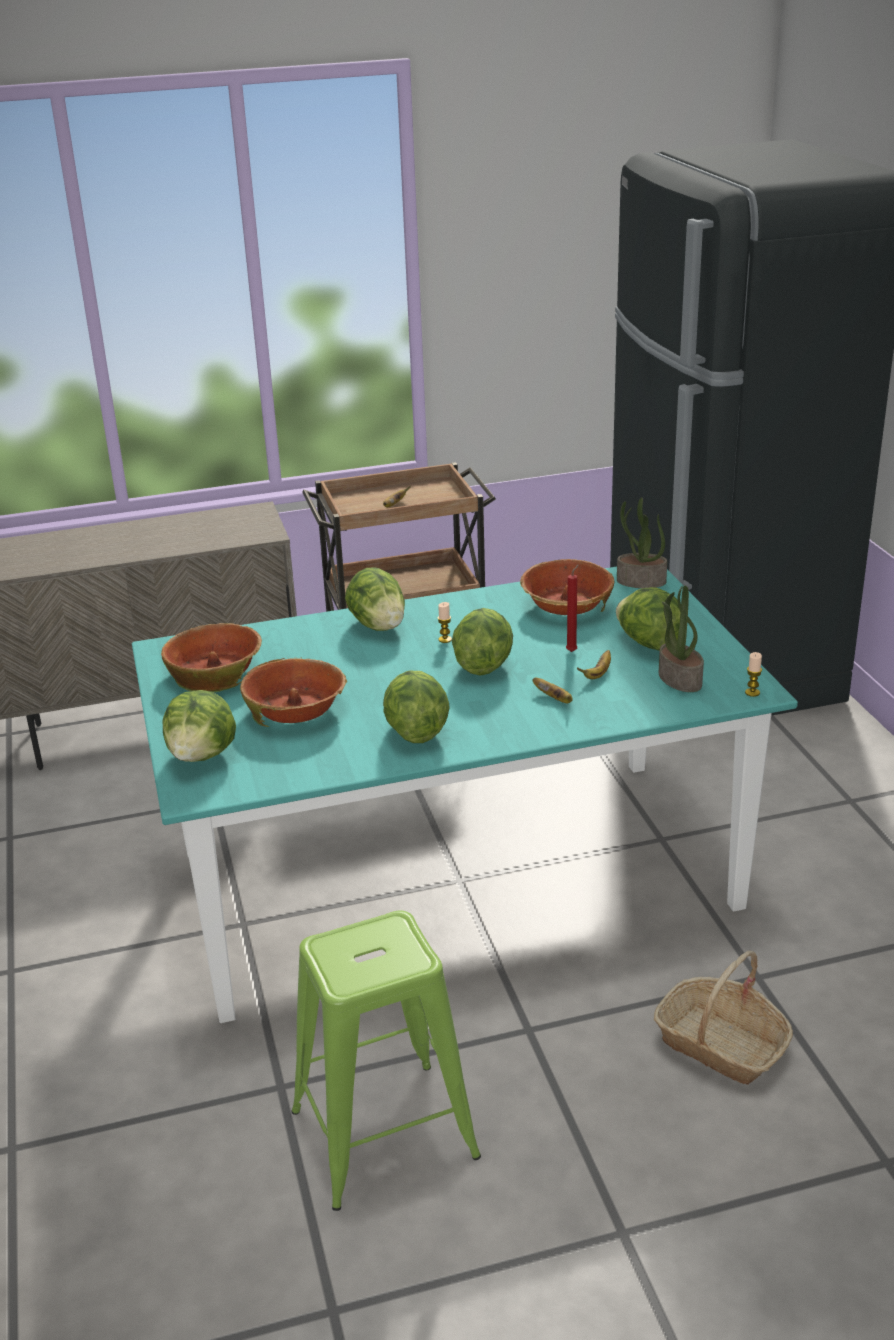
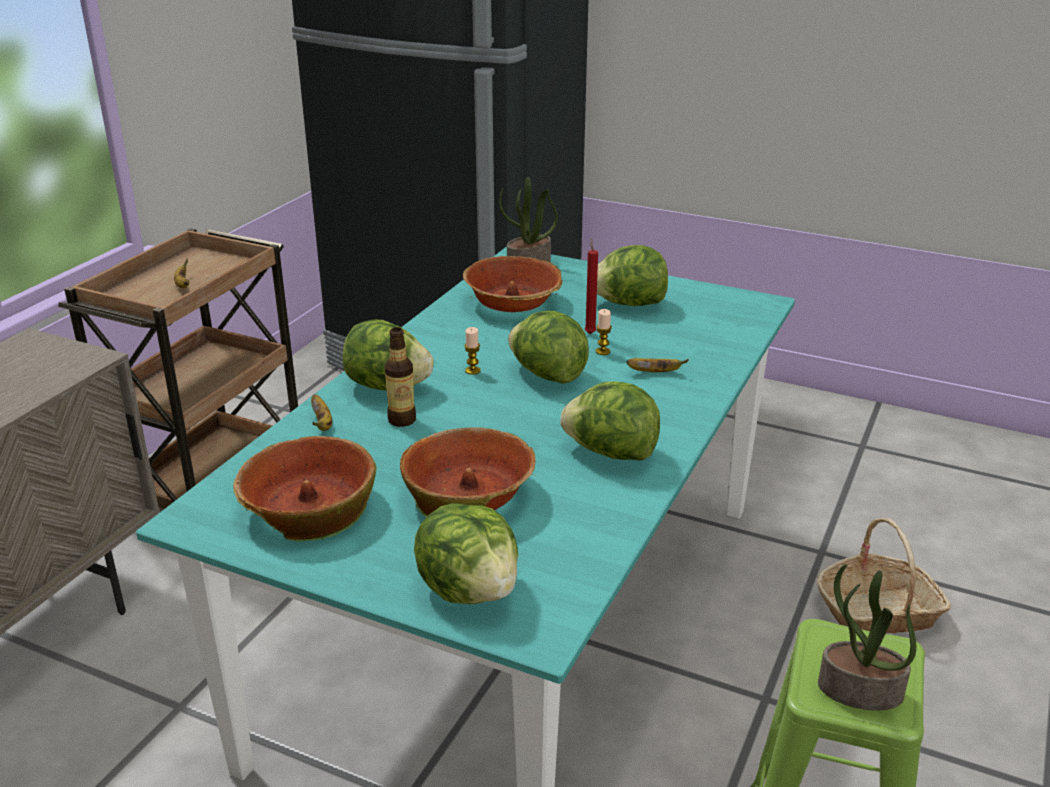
camera: 50 degrees left, 0 degrees up
(347, 649) = (402, 420): none -> bottle
(598, 674) = (643, 340): banana -> banana (322, 423)
(678, 679) = (701, 318): potted plant -> potted plant (859, 691)
(752, 692) = (761, 305): candle -> candle (603, 351)

